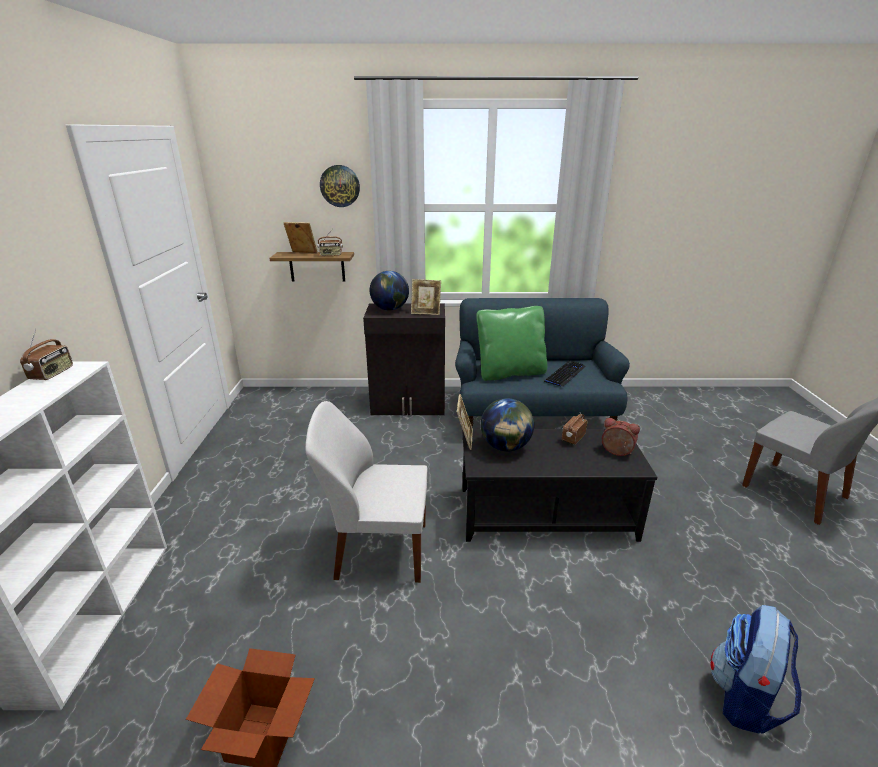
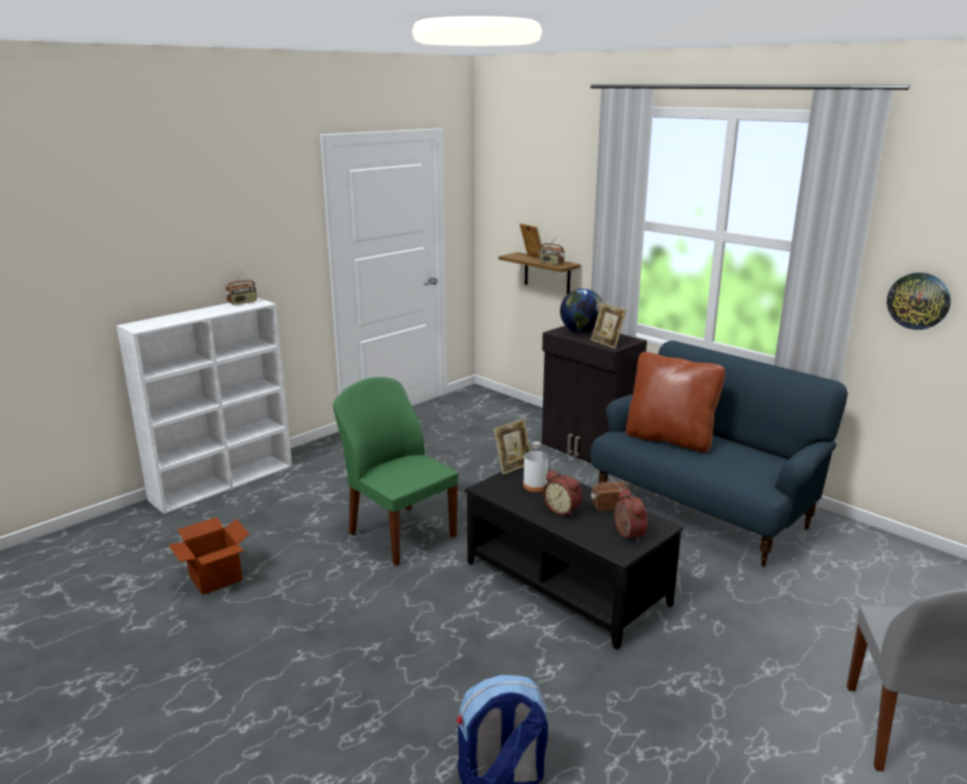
camera: 45 degrees right, 5 degrees down
(340, 186) = (575, 193): wall clock -> wall clock (918, 301)
(378, 550) = (400, 533): white chair -> green chair
(505, 447) = (535, 485): globe -> white bottle
(510, 373) = (670, 439): green pillow -> brown pillow
(555, 456) = (563, 510): none -> alarm clock
(565, 374) = (730, 462): keyboard -> none

